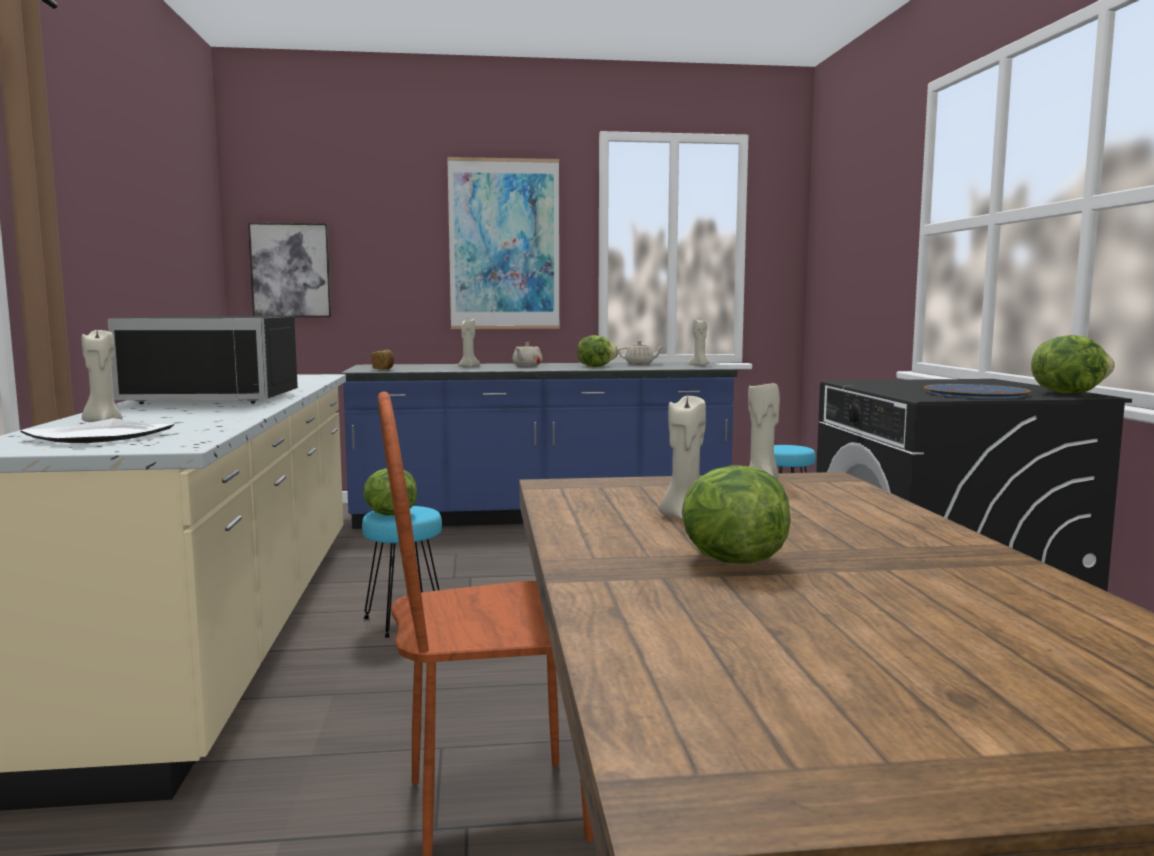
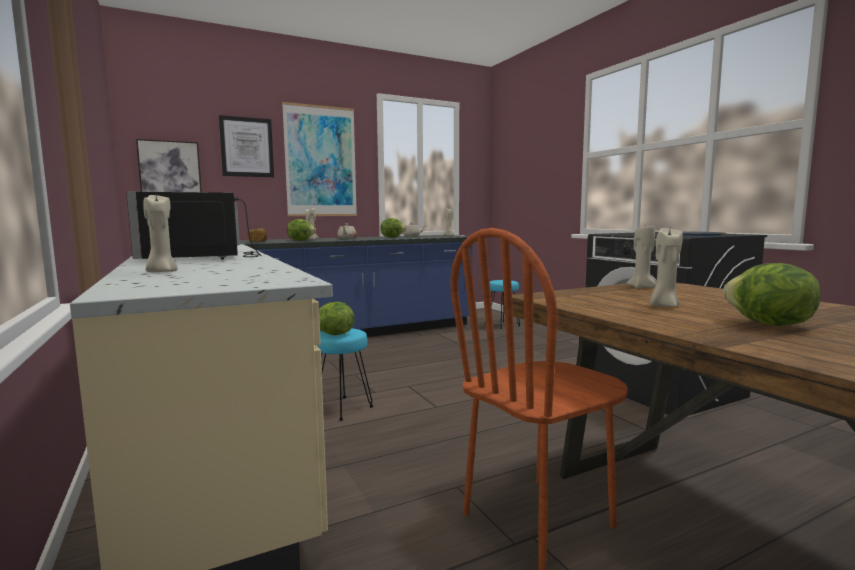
camera: 20 degrees left, 0 degrees up
(100, 436) = (199, 280): plate -> none
(218, 398) = (201, 257): black microwave -> black microwave turned 90 degrees clockwise
(394, 227) = (247, 147): none -> picture
(1067, 393) = (730, 234): lettuce -> lettuce (300, 240)

